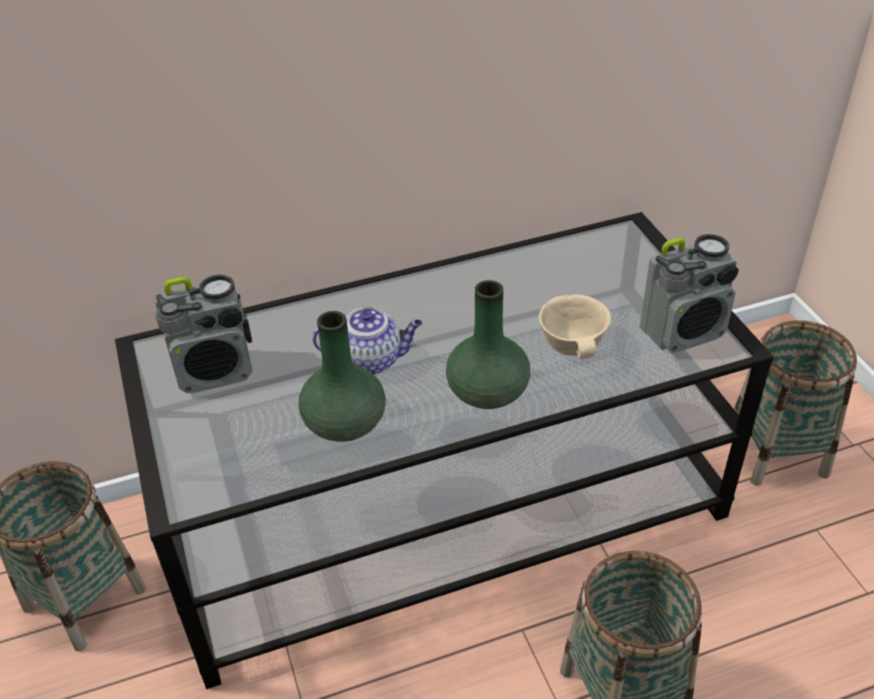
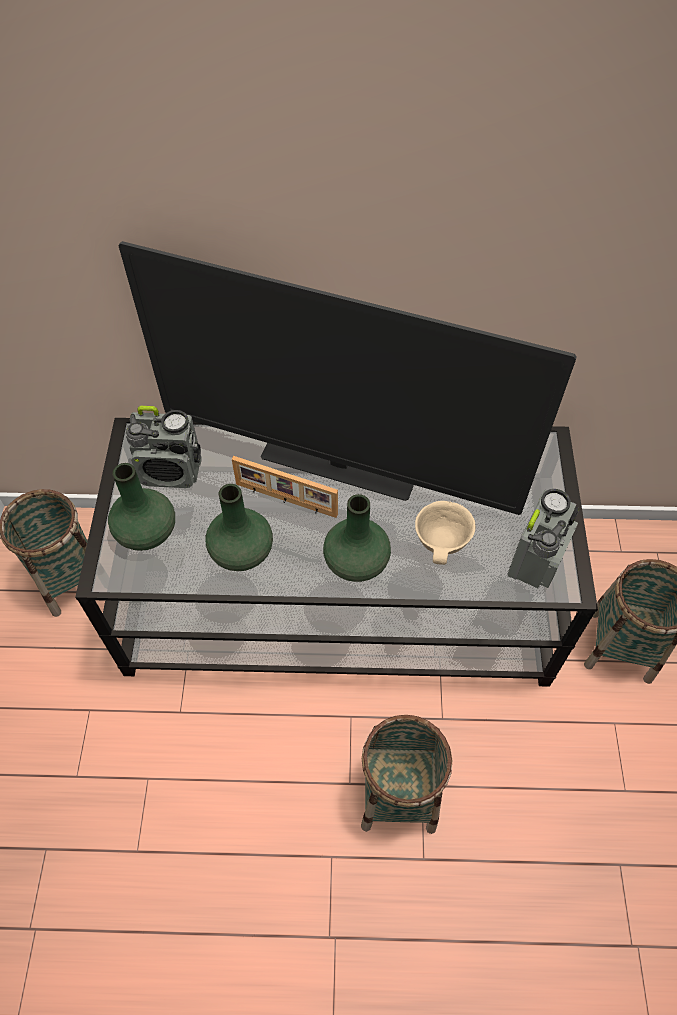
camera: 20 degrees right, 15 degrees up
(213, 439) = (146, 531): none -> green vase
(371, 360) = (285, 500): teapot -> picture frame
(415, 313) = (337, 468): none -> television
(683, 332) = (537, 560): radio -> radio turned 60 degrees counterclockwise

